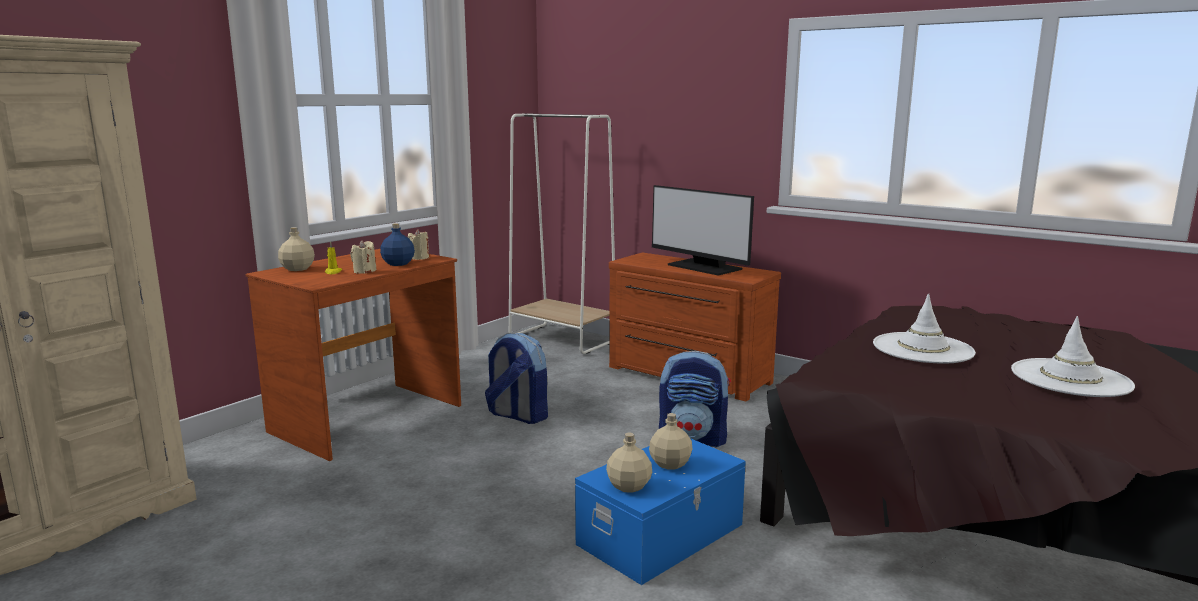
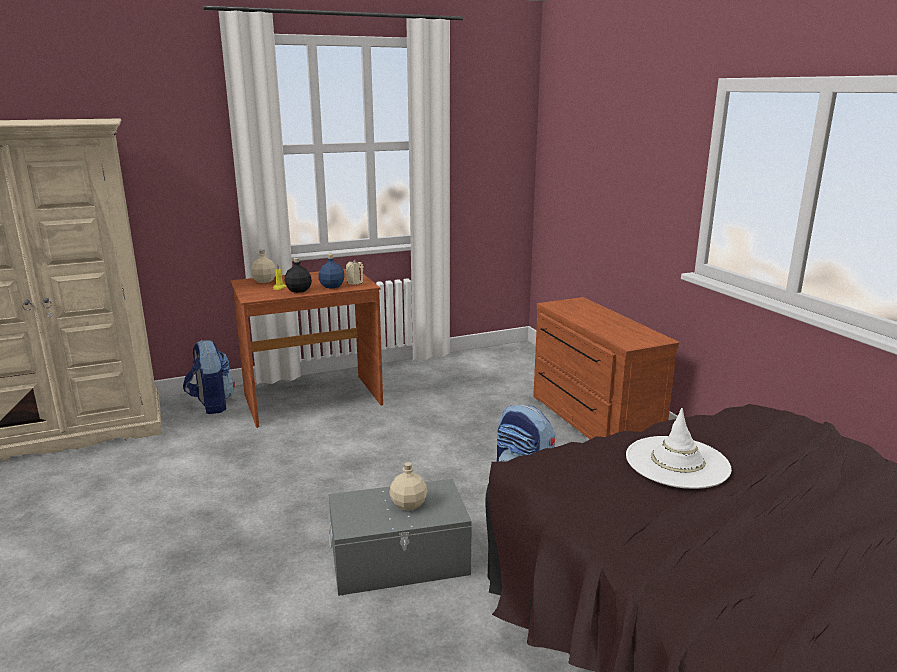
camera: 30 degrees right, 5 degrees up
(364, 271) = (299, 290): beige candle -> black bottle
(517, 415) = (412, 424): backpack -> backpack (211, 405)
(562, 339) = (524, 361): clothes rack -> none
(628, 486) = (354, 513): beige bottle -> none
(662, 535) = (400, 560): blue storage box -> grey storage box
(703, 267) = (610, 323): monitor -> none
(1070, 378) = (779, 543): white hat -> none

